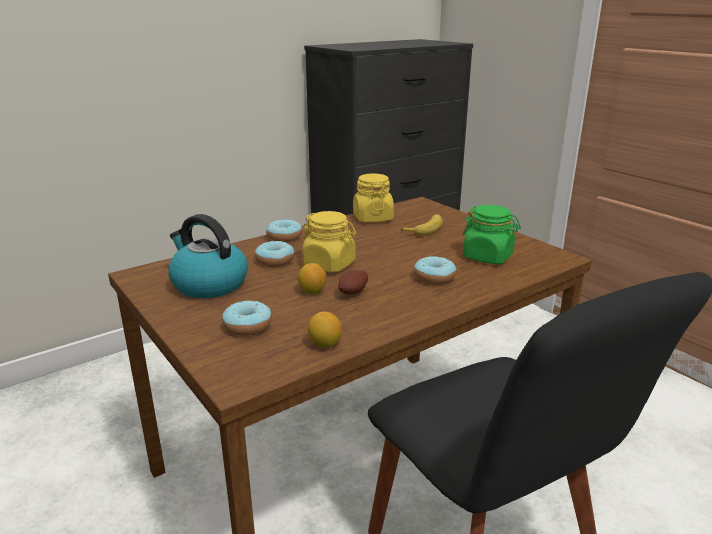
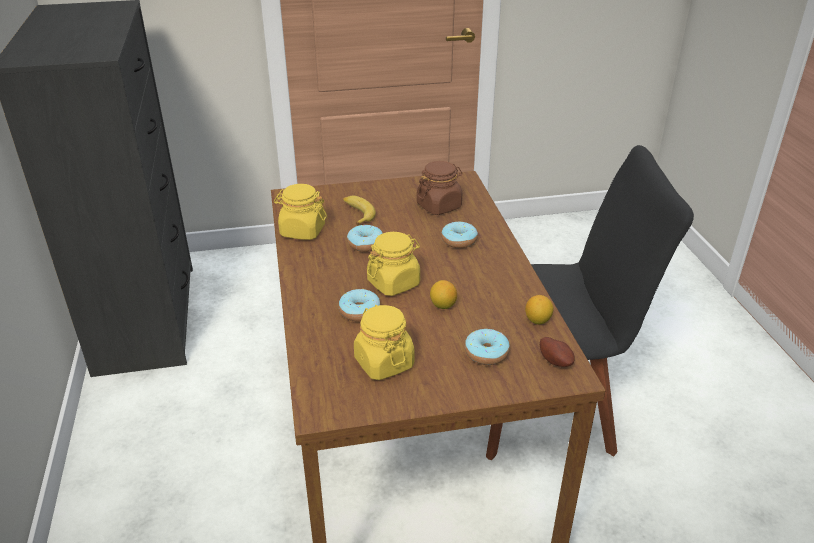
camera: 65 degrees left, 10 degrees up
(208, 284) = (383, 362): kettle -> yellow jar
(284, 237) = (303, 293): donut -> donut (365, 244)
(354, 293) = (460, 285): potato -> potato (556, 361)
(488, 257) = (439, 206): green jar -> brown jar

